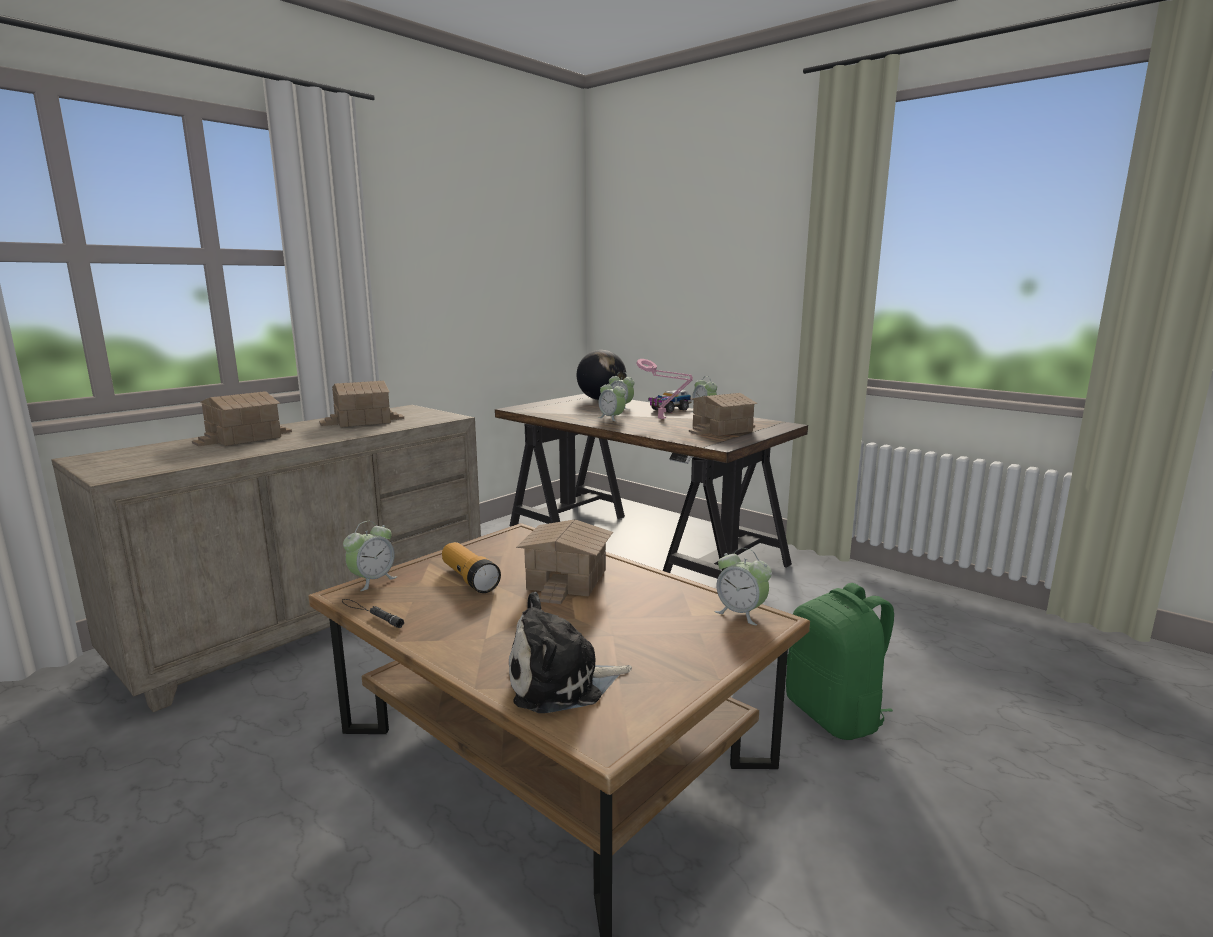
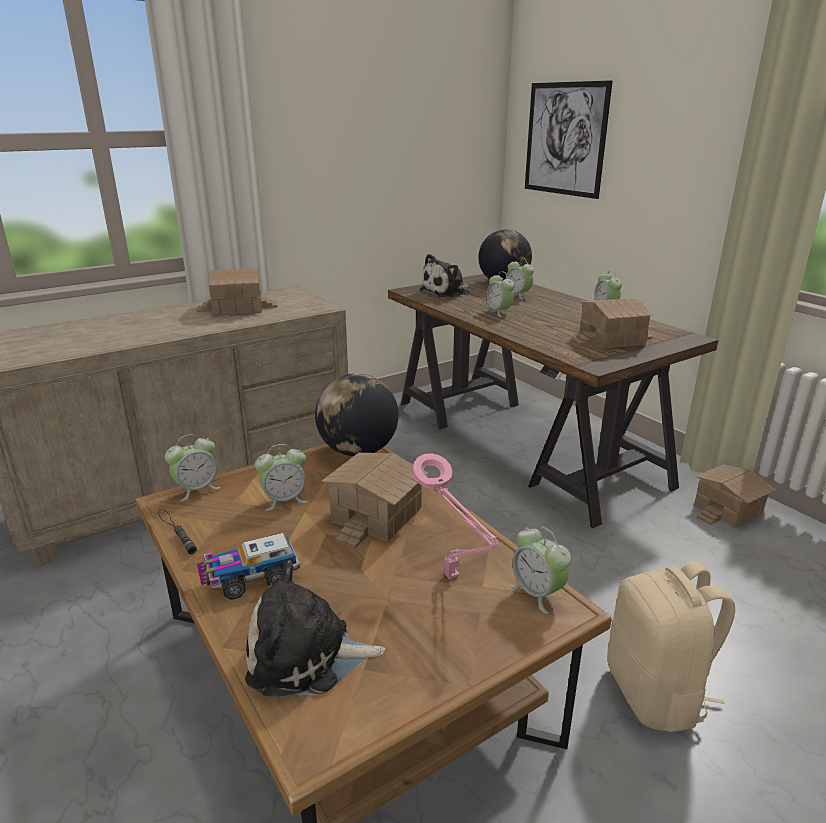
camera: 15 degrees right, 10 degrees up
(243, 437) = (122, 322): toy house -> toy house (726, 508)
(469, 579) = (284, 500): flashlight -> alarm clock
(521, 537) = (358, 451): none -> globe
(553, 408) = (447, 292): none -> plush toy
(645, 270) = (565, 139): none -> picture
(663, 419) = (554, 318): pink table lamp -> pink table lamp (453, 578)
(669, 409) = (568, 303): toy truck -> toy truck (250, 579)
(835, 715) = (656, 694): green backpack -> beige backpack

